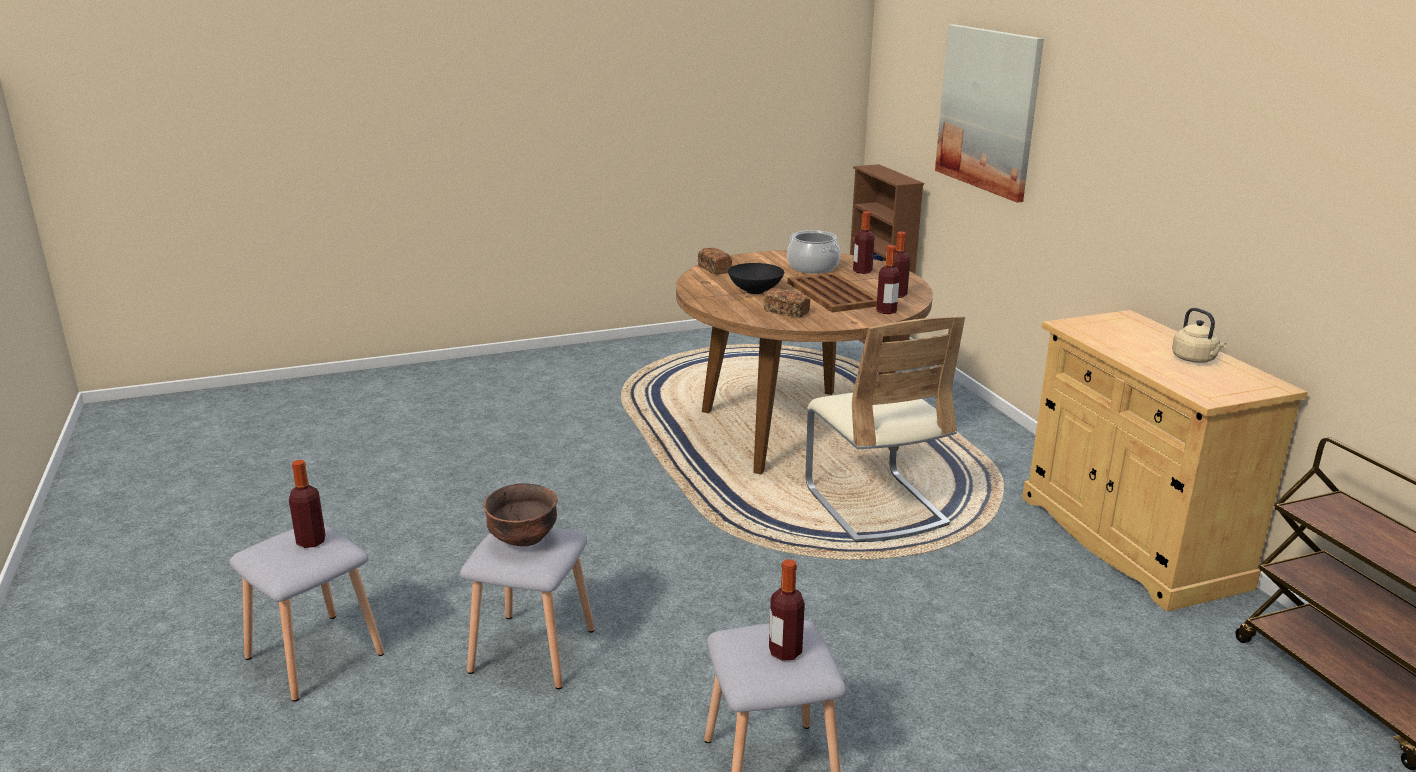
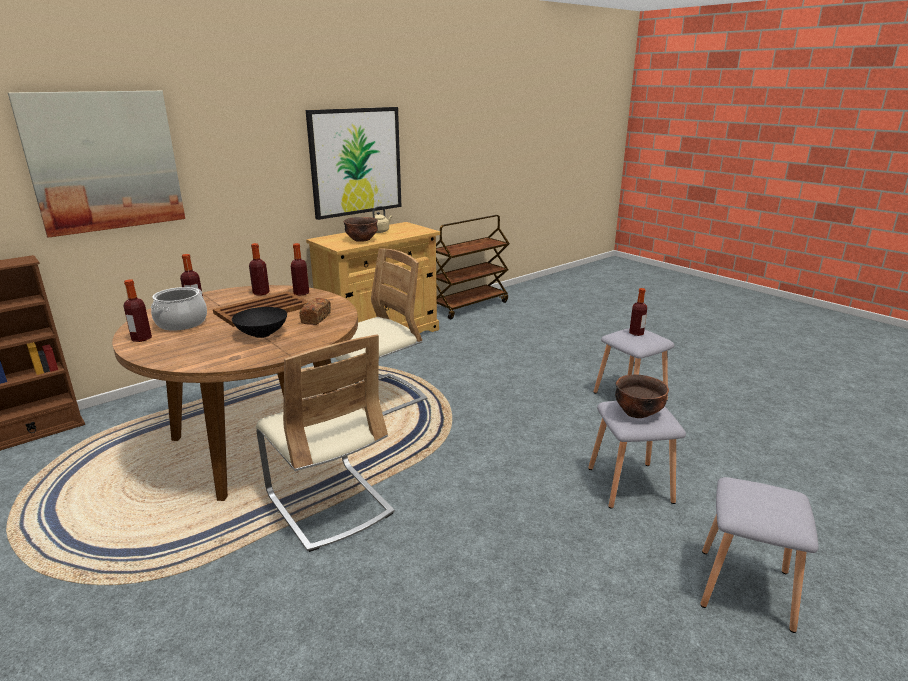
camera: 110 degrees left, 0 degrees up
(311, 541) = (752, 498): bottle -> bottle (141, 338)
(659, 455) = (329, 504): none -> beige chair
(714, 269) = (186, 360): bread -> none
(1118, 341) = (362, 240): none -> brown bowl
(1244, 218) = (356, 162): none -> picture

